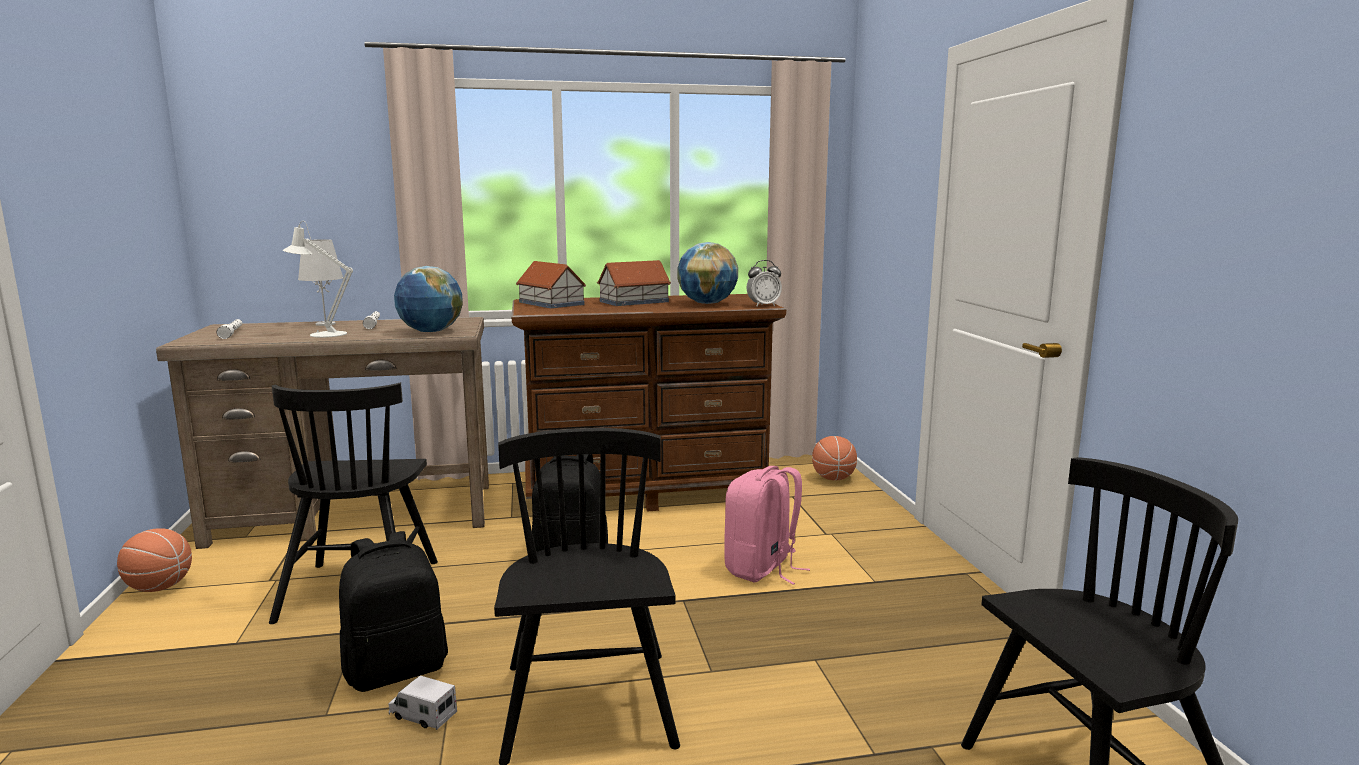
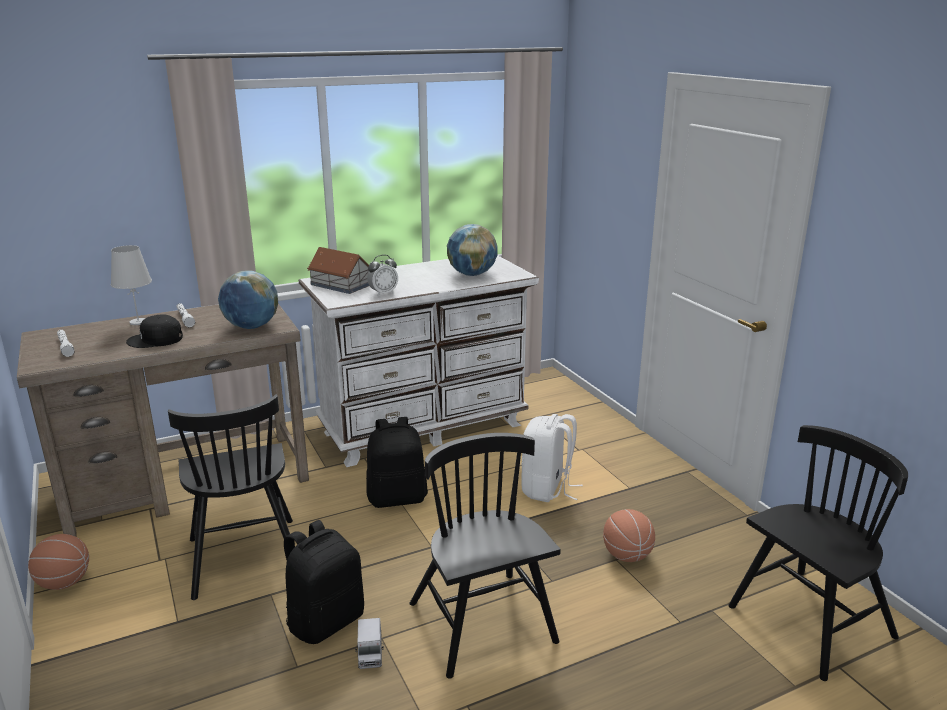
camera: 15 degrees left, 10 degrees up
(323, 334) = (156, 340): white table lamp -> black cap
(423, 715) = (370, 653): toy truck -> toy truck turned 105 degrees counterclockwise
(635, 301) = (409, 275): toy house -> none
(646, 493) = (423, 428): brown dresser -> white dresser
(762, 569) = (547, 489): pink backpack -> white backpack
(763, 305) = (518, 274): alarm clock -> alarm clock (383, 293)
(833, 478) = (562, 394): basketball -> basketball (626, 555)

